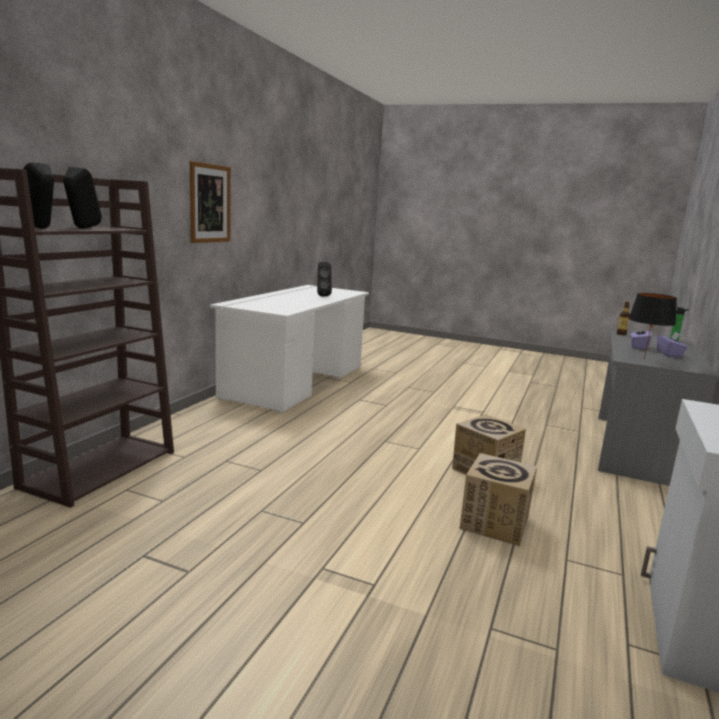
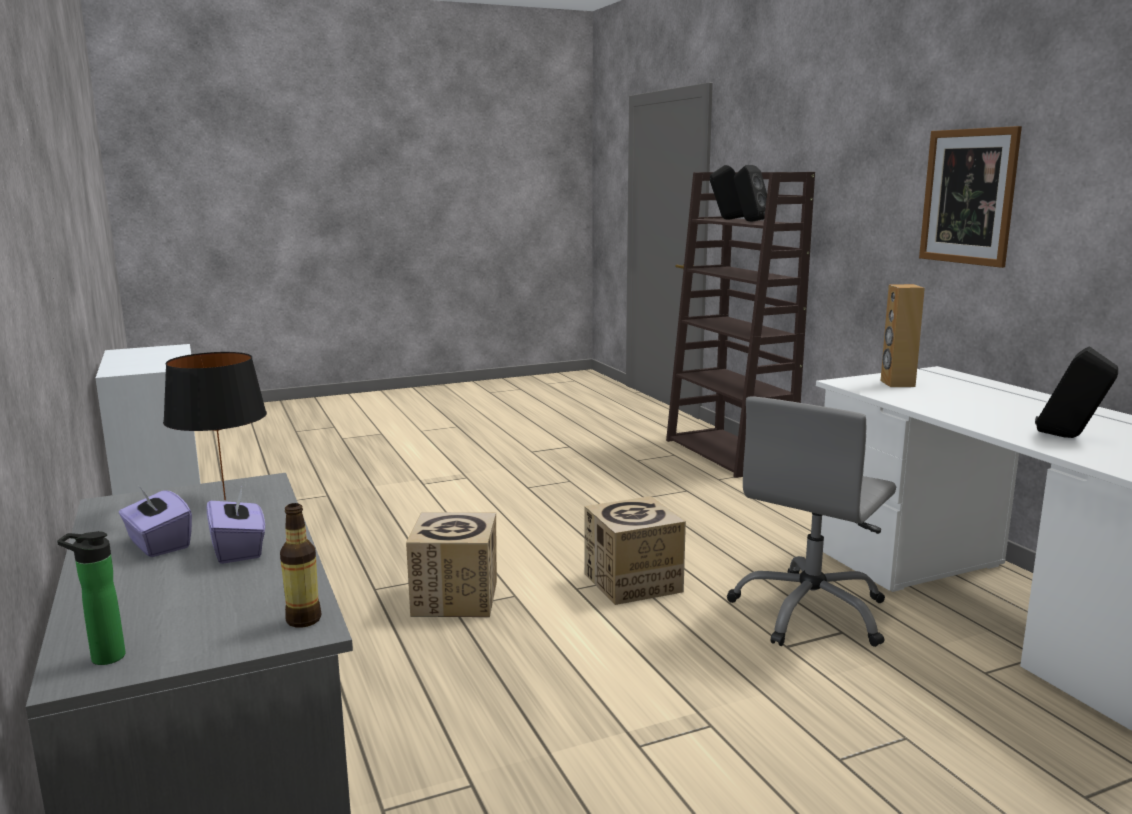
camera: 135 degrees right, 0 degrees up
(270, 307) = (897, 384): none -> brown speaker
(352, 405) = (811, 612): none -> grey office chair
(495, 523) = (382, 548): cardboard box -> cardboard box (632, 583)

